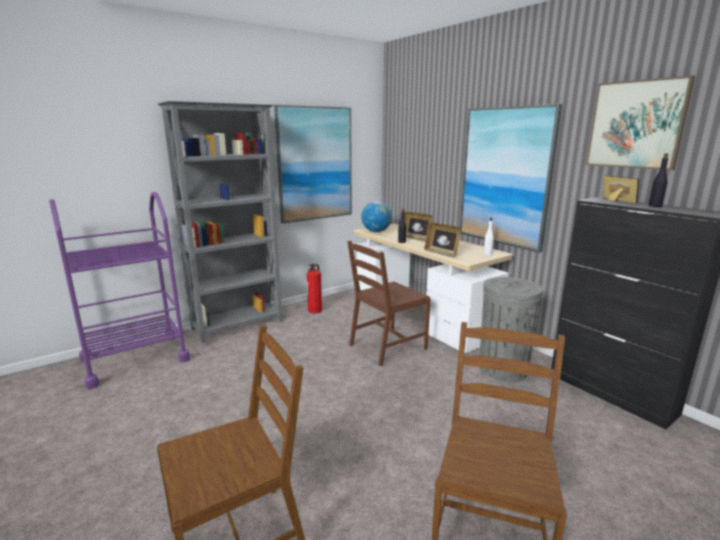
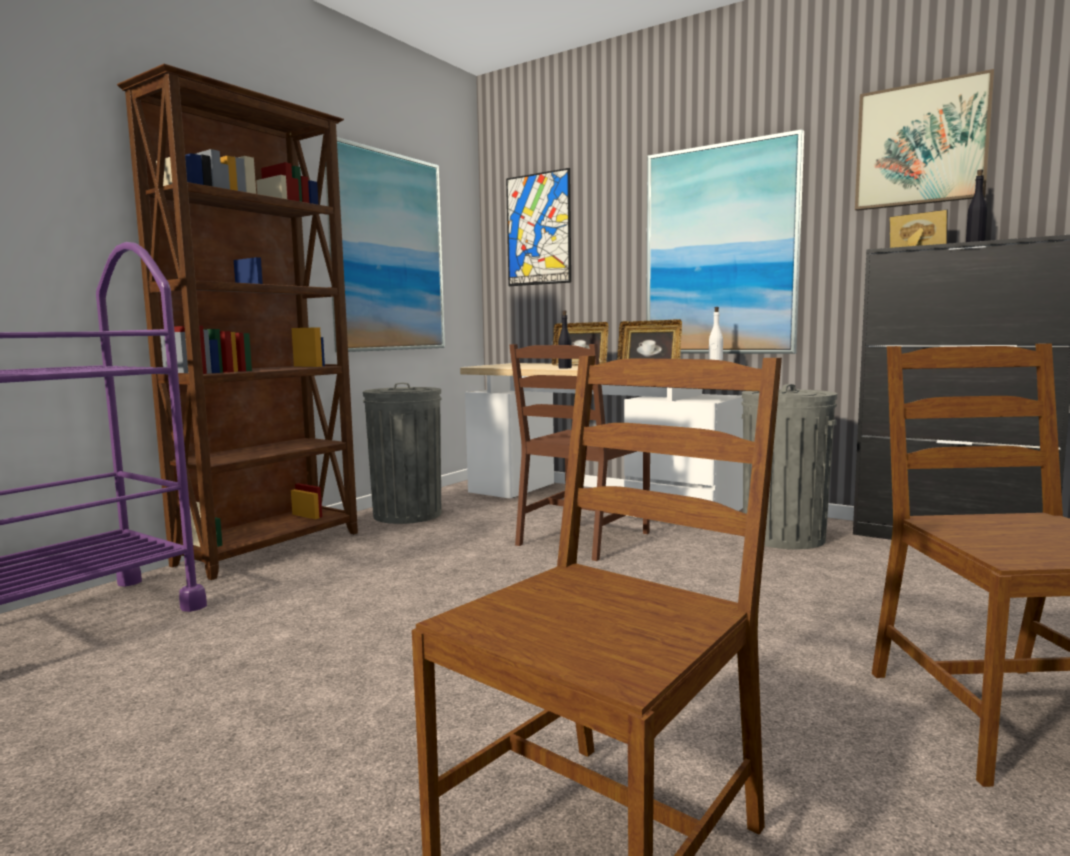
camera: 20 degrees left, 10 degrees down
(238, 325) = (272, 548): grey bookcase -> brown bookcase
(315, 310) = (407, 514): fire extinguisher -> grey trash can
(376, 231) = (502, 366): globe -> none
(410, 145) = (538, 229): none -> picture

